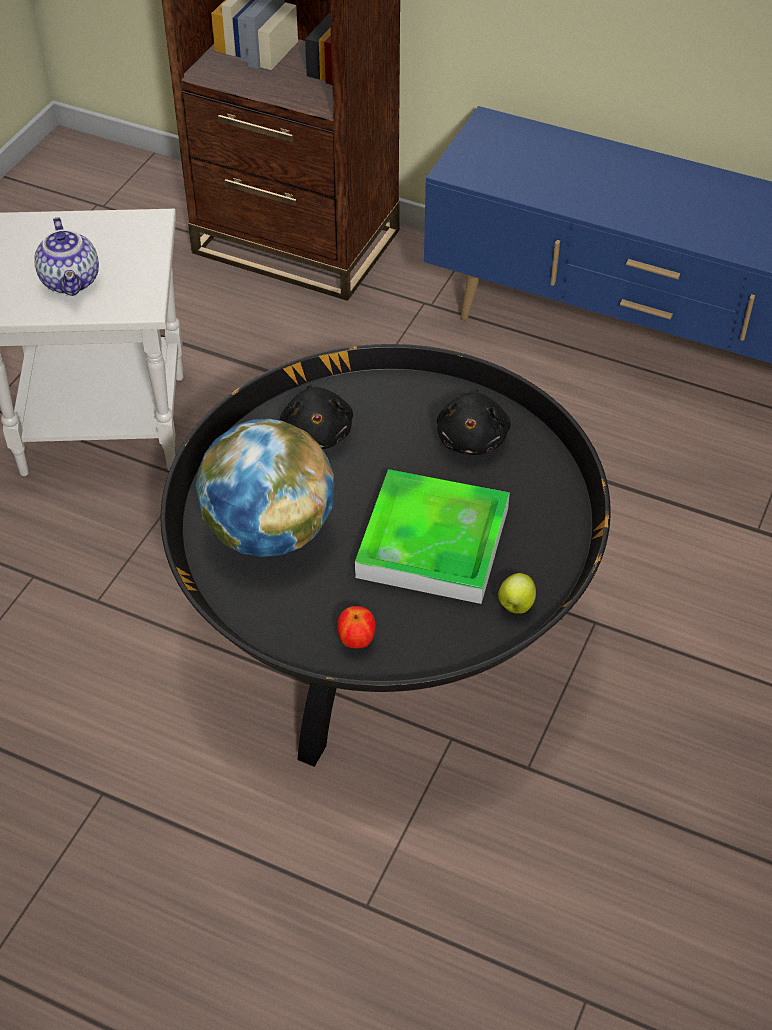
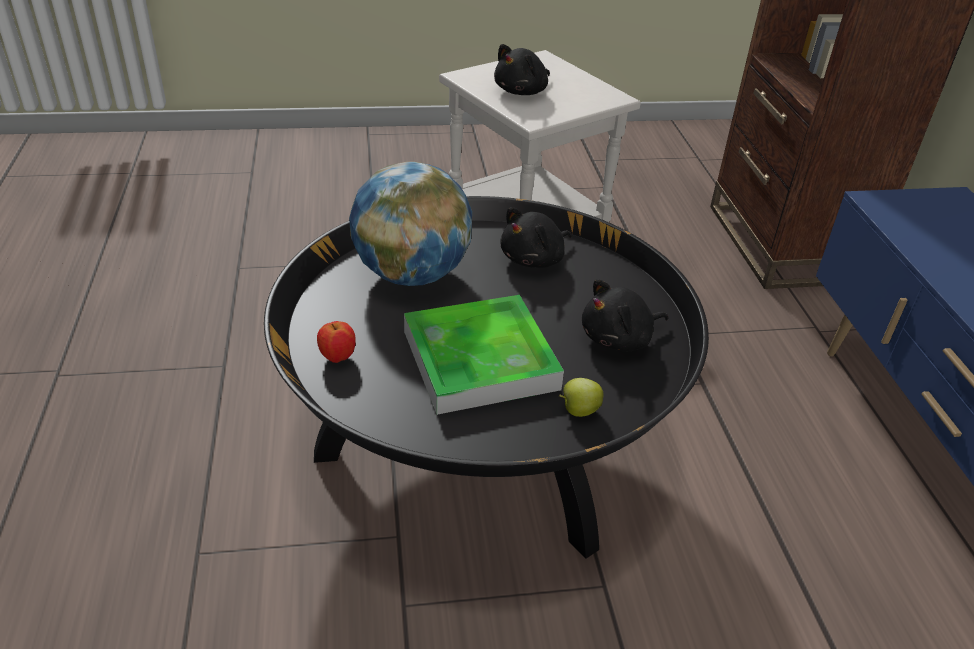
camera: 55 degrees right, 10 degrees down
(72, 281) = (522, 91): teapot -> black plush toy
(515, 606) = (450, 436): apple -> apple (578, 410)

